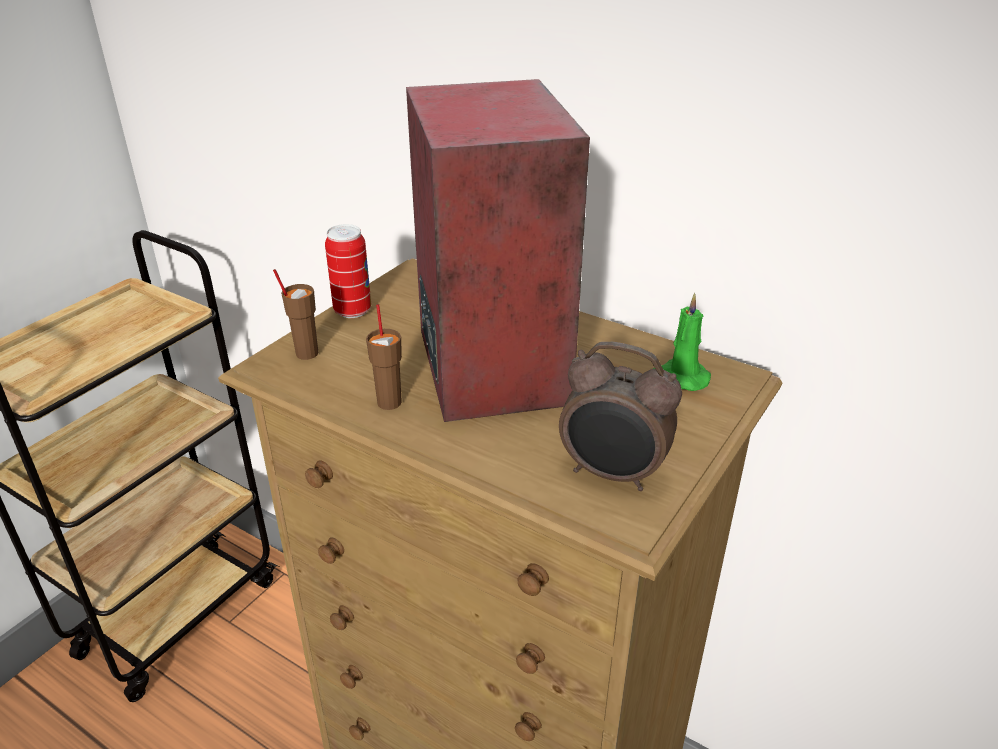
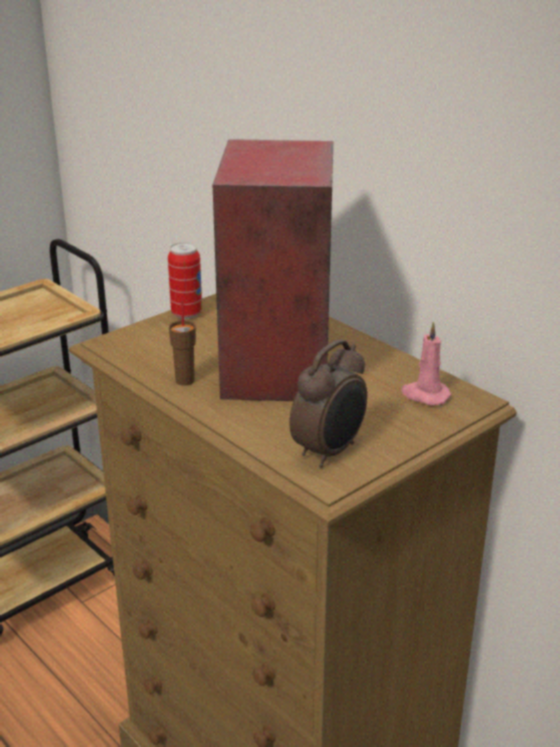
camera: 15 degrees right, 5 degrees down
(306, 353) = (138, 339): brown cup -> none
(612, 475) = (330, 452): alarm clock -> alarm clock turned 90 degrees counterclockwise
(679, 378) = (424, 395): green candle -> pink candle

